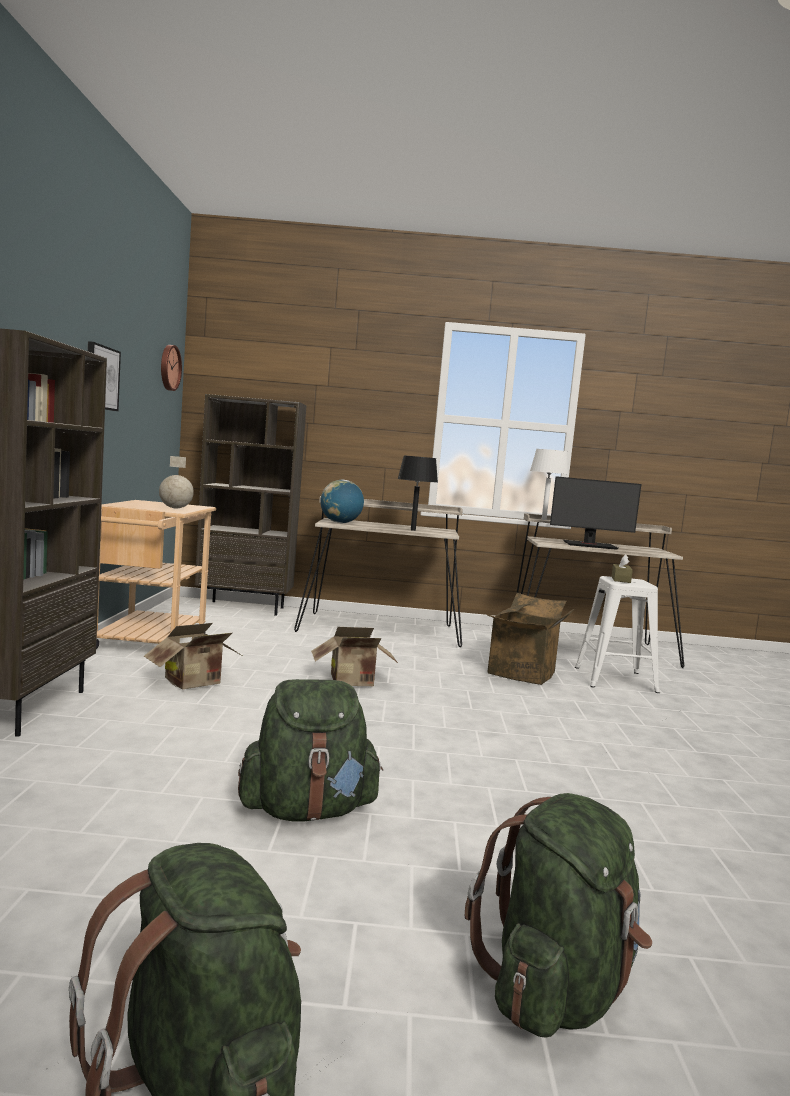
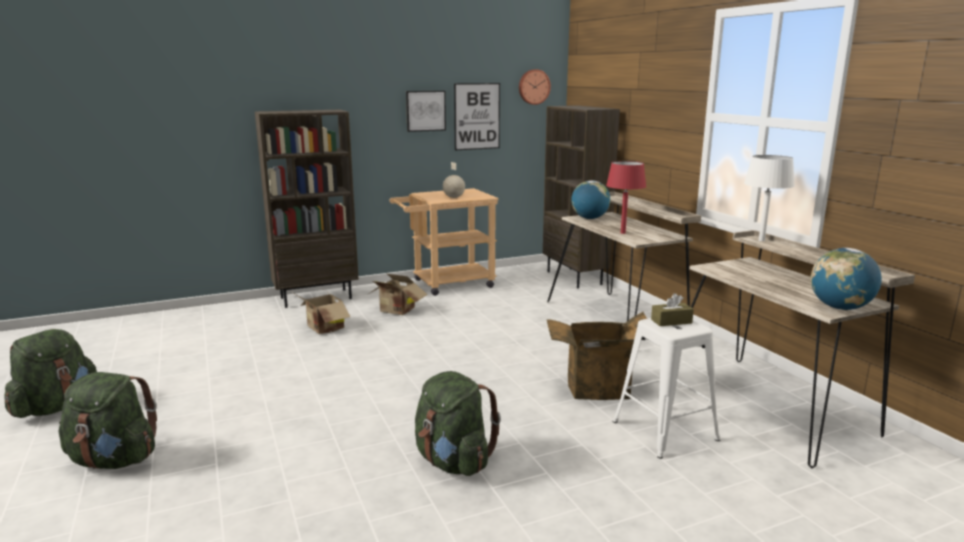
camera: 65 degrees right, 10 degrees up
(135, 396) = (477, 116): none -> picture
(307, 810) = (254, 376): green backpack -> green backpack (453, 462)
(353, 683) = (462, 342): cardboard box -> cardboard box (323, 329)
(413, 530) = (623, 233): black table lamp -> red table lamp
(589, 545) = (762, 280): monitor -> none
(660, 551) = (840, 308): none -> globe

